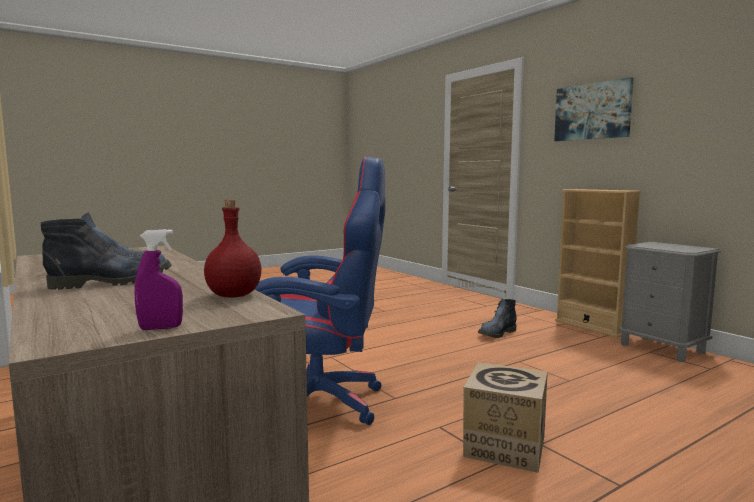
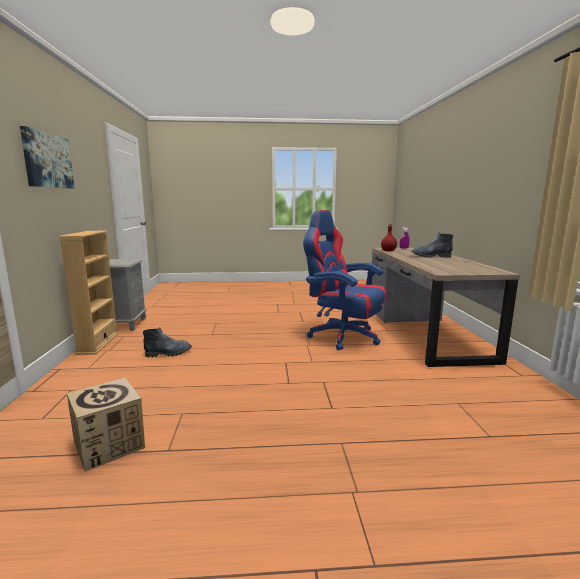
camera: 150 degrees left, 5 degrees up
(504, 446) = (290, 313): cardboard box -> cardboard box (109, 445)

